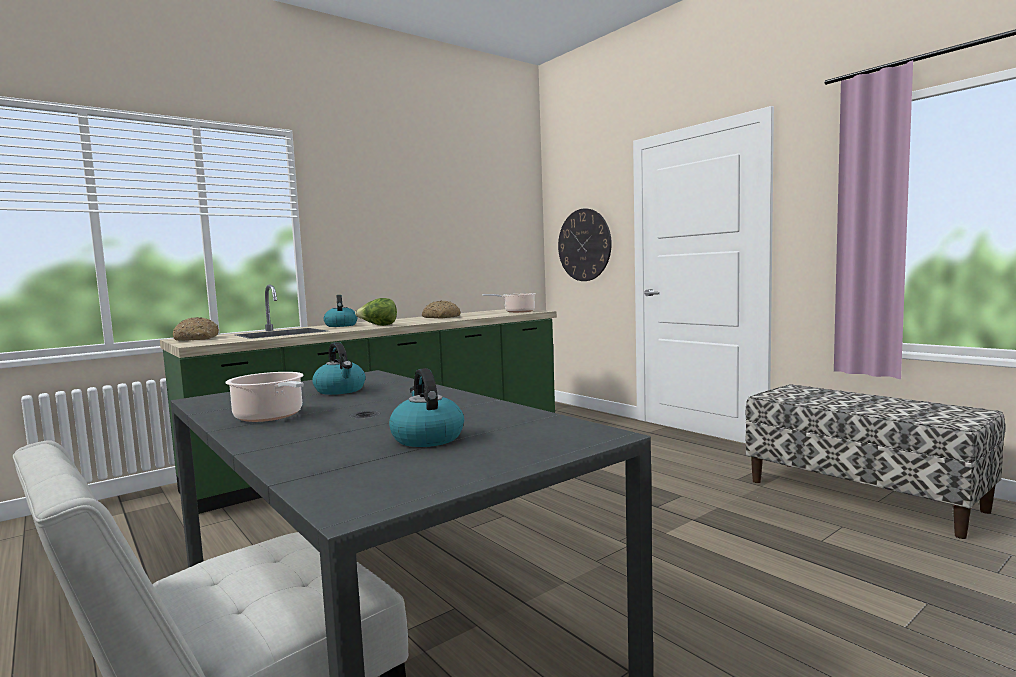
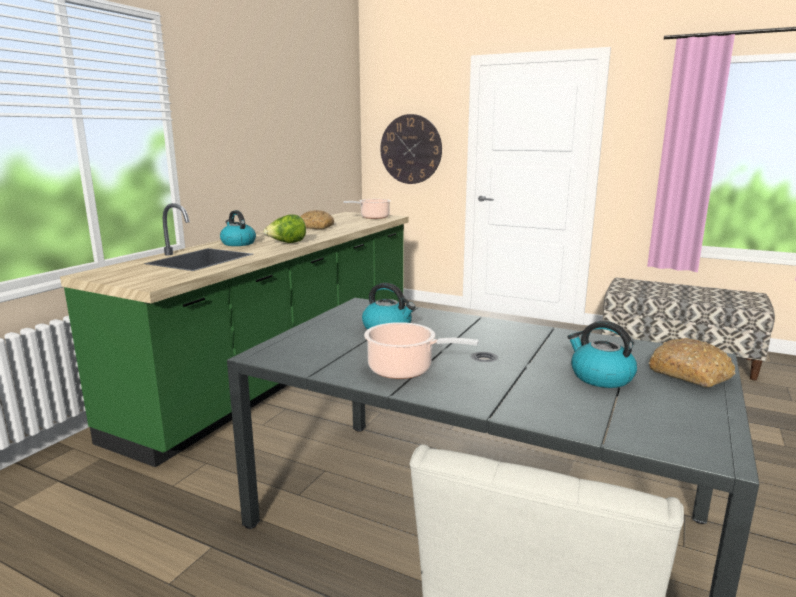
camera: 25 degrees left, 10 degrees up
(197, 338) = (117, 273): bread -> bread (690, 374)

